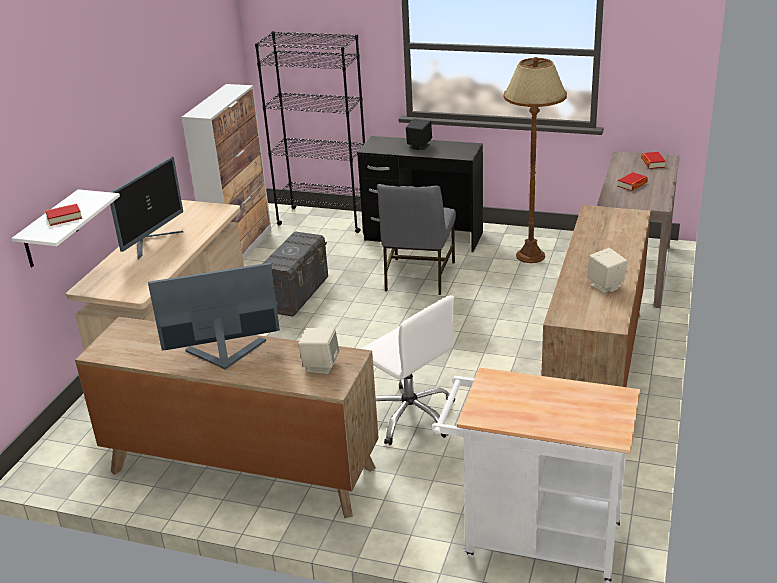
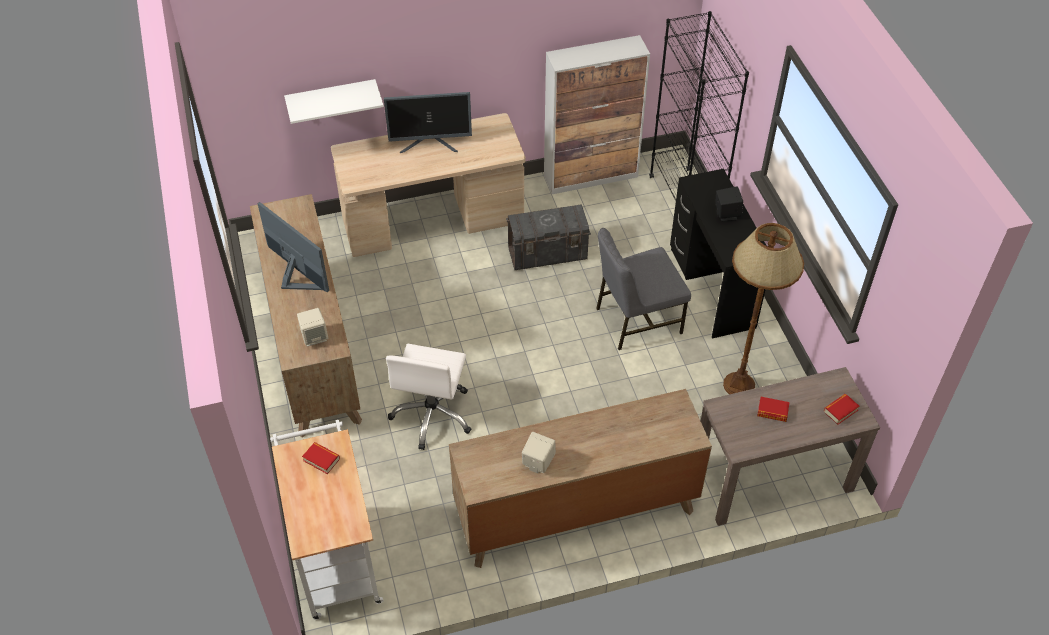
camera: 55 degrees right, 20 degrees up
(64, 218) = (327, 102): book -> book (321, 460)

